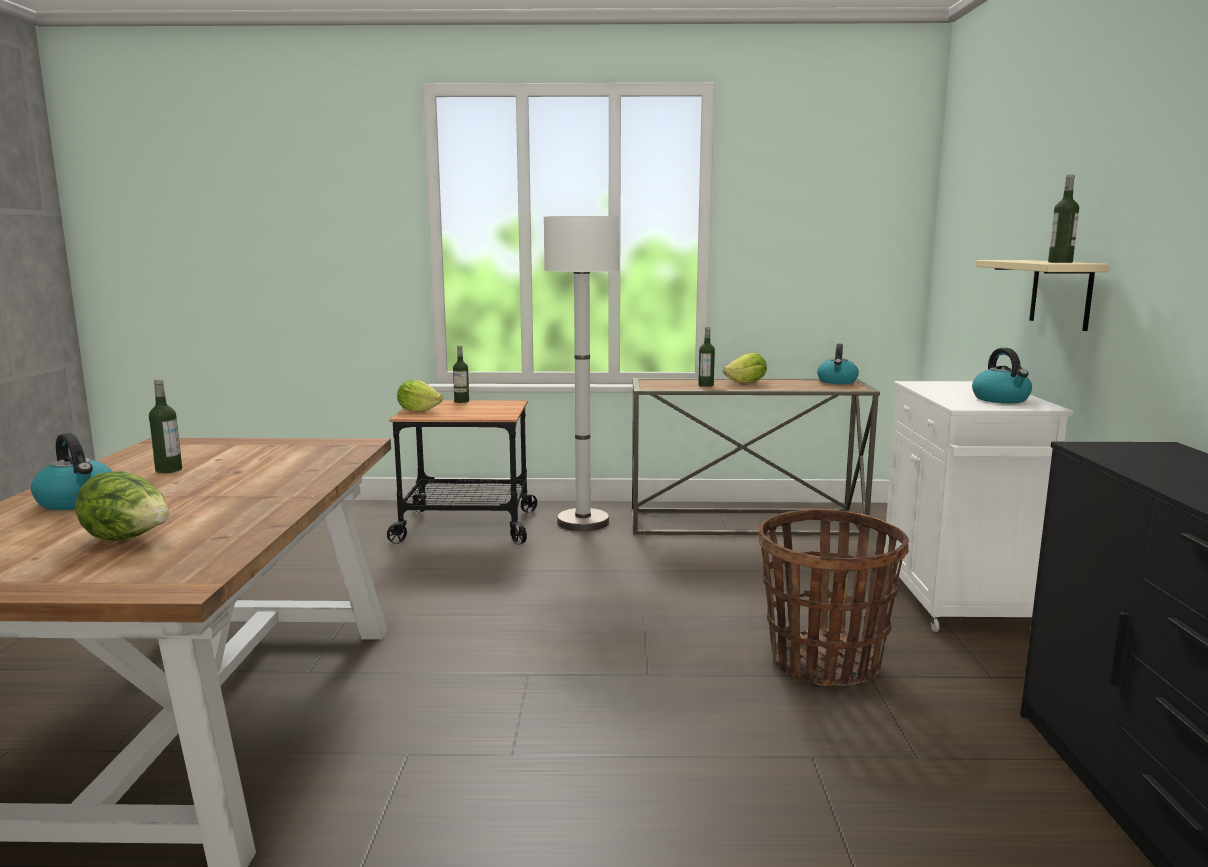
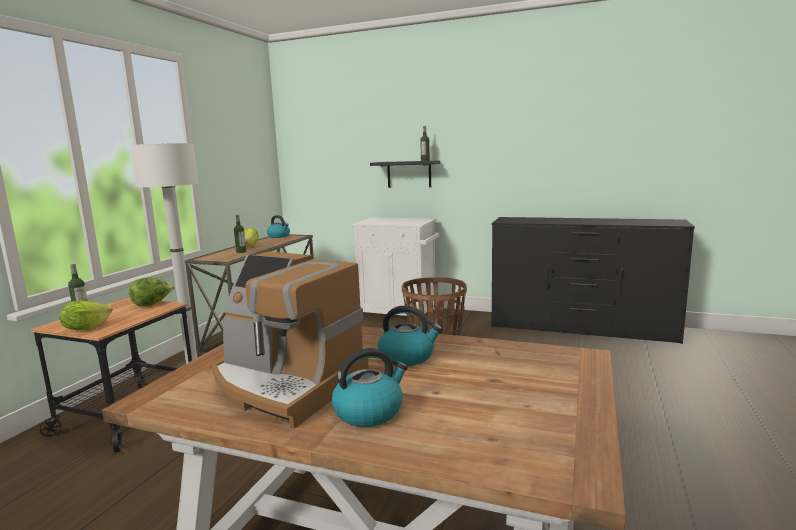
camera: 70 degrees left, 0 degrees up
(129, 540) = (493, 378): lettuce -> lettuce (152, 304)
(169, 470) = (286, 384): bottle -> coffee machine
(1001, 399) = (409, 220): kettle -> kettle (407, 357)
(1061, 293) = (409, 174): beige shelf -> black shelf

